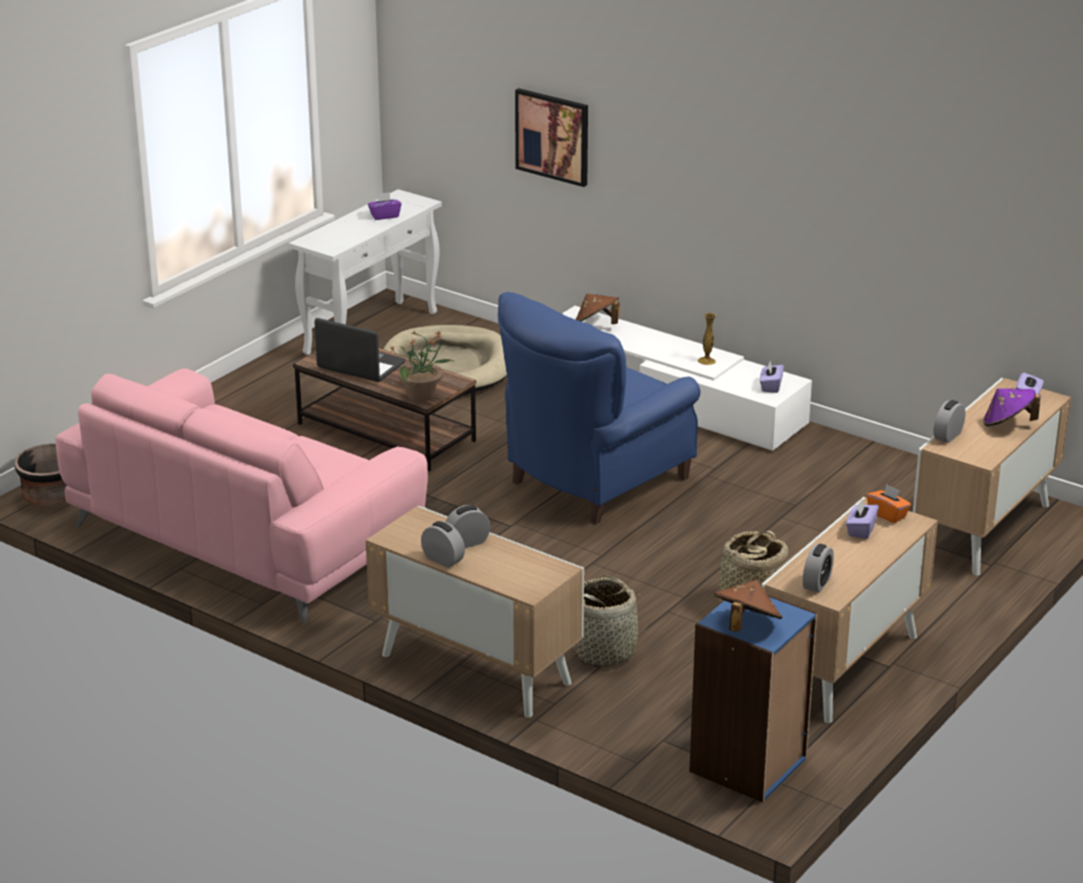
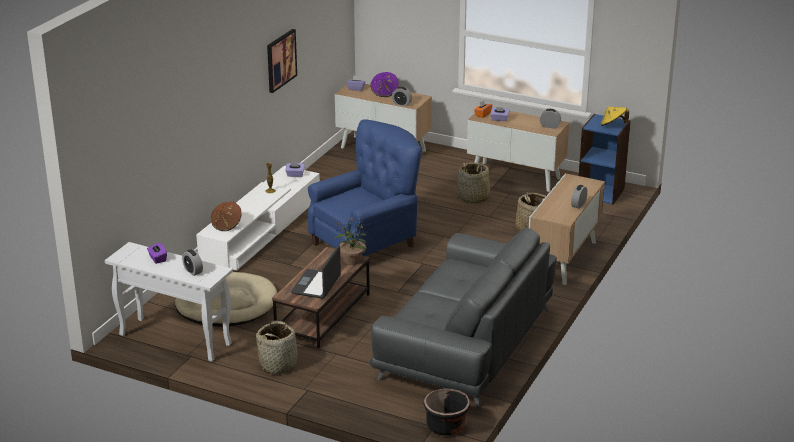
camera: 100 degrees left, 0 degrees up
(245, 535) = (465, 344): pink sofa -> grey sofa
(272, 395) = (278, 364): none -> basket
(467, 543) = (559, 200): alarm clock -> alarm clock (193, 271)
(553, 136) = (171, 141): picture -> picture (280, 60)
(593, 482) = (367, 244): blue armchair -> blue armchair turned 75 degrees counterclockwise
(746, 625) = (613, 125): brown hat -> yellow hat

